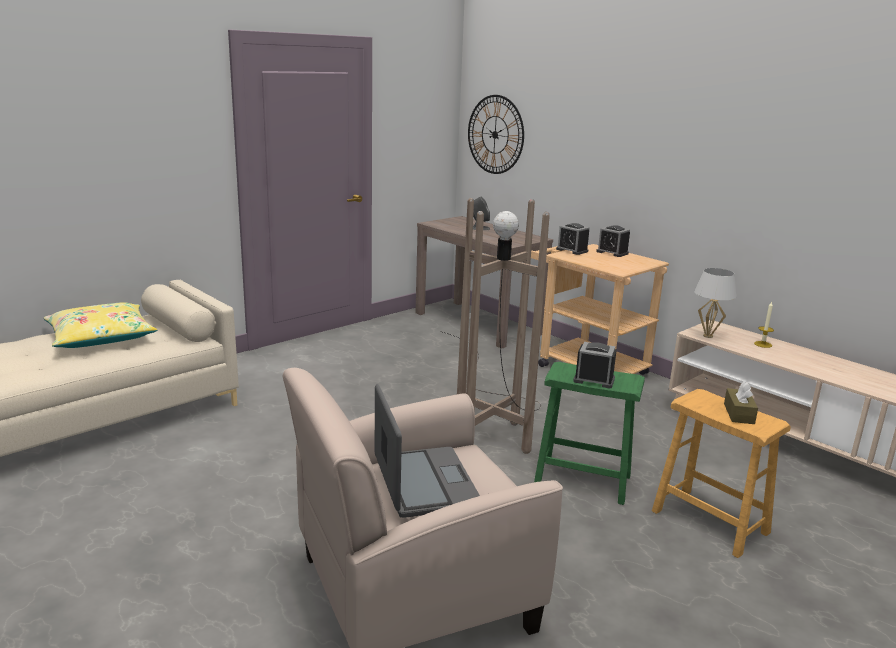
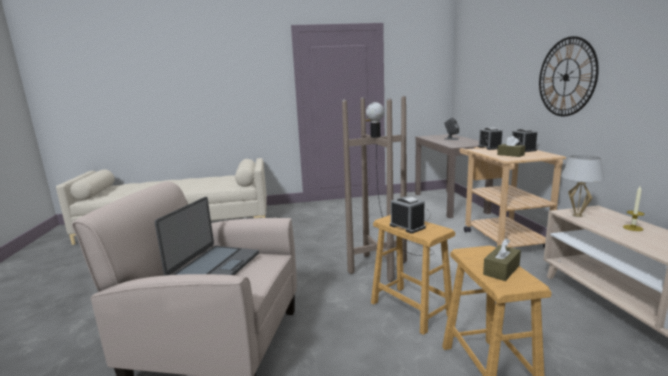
camera: 35 degrees right, 5 degrees down
(101, 337) = (209, 181): yellow pillow -> none
(495, 134) = (468, 77): wall clock -> wall clock (566, 77)
(582, 480) = (410, 309): green stool -> brown stool
(612, 263) = (510, 155): none -> brown tissue box

